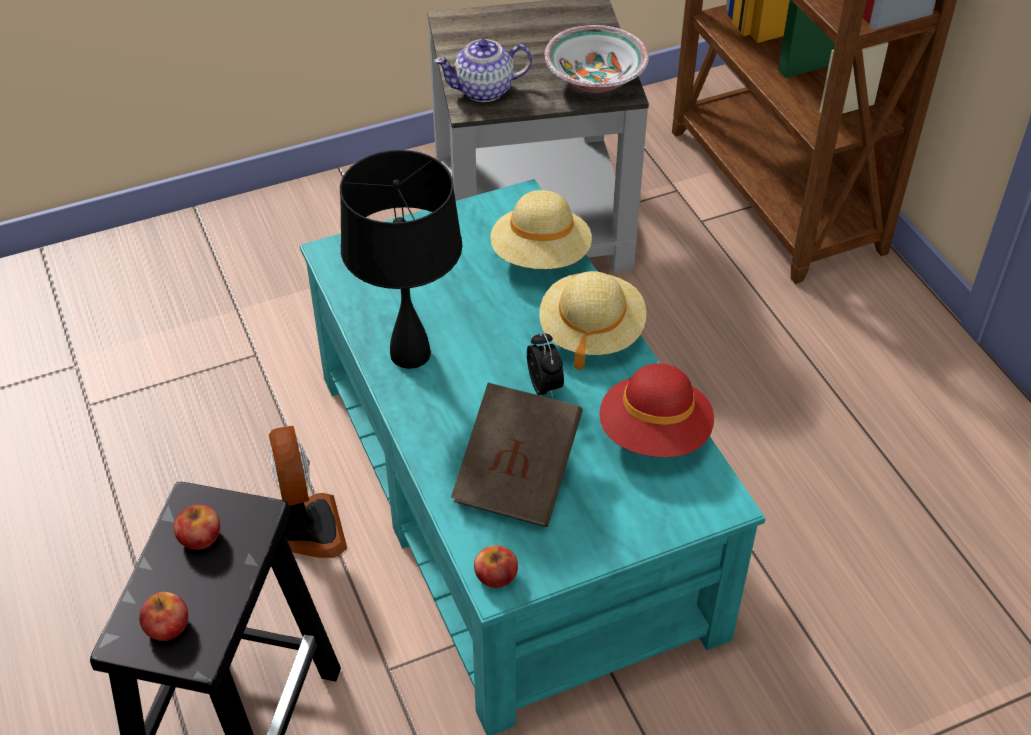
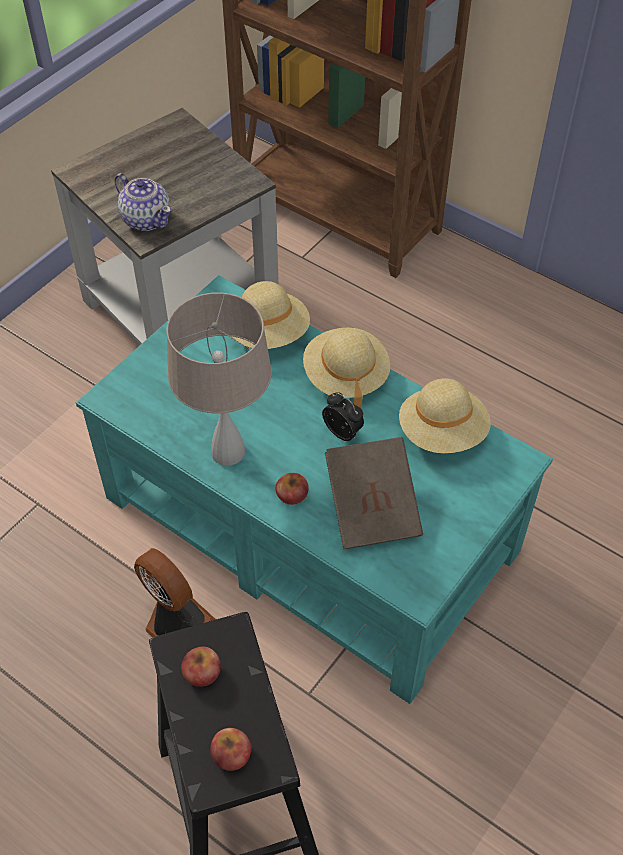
camera: 30 degrees left, 5 degrees up
(410, 354) = (228, 452): black table lamp -> beige table lamp
(485, 90) = (146, 219): teapot -> teapot turned 90 degrees counterclockwise
(496, 575) = (411, 588): apple -> apple (292, 495)
(594, 78) = (222, 179): bowl -> none
(654, 434) = (442, 433): red hat -> beige hat

